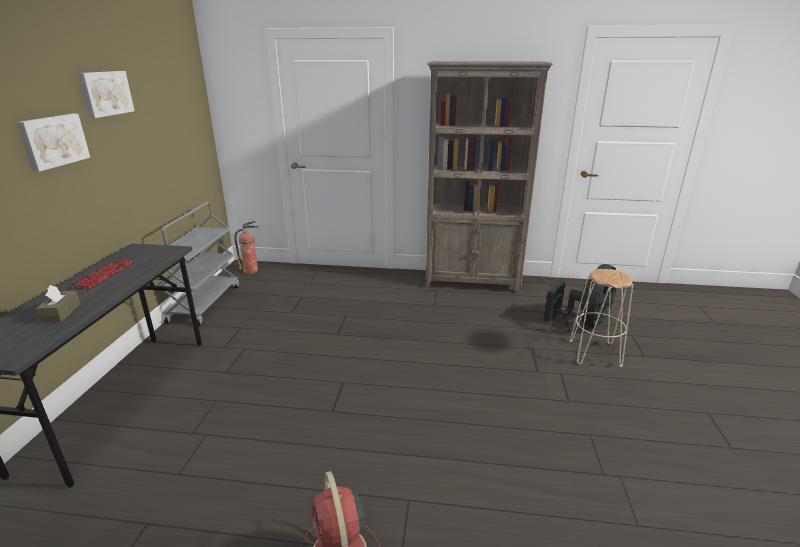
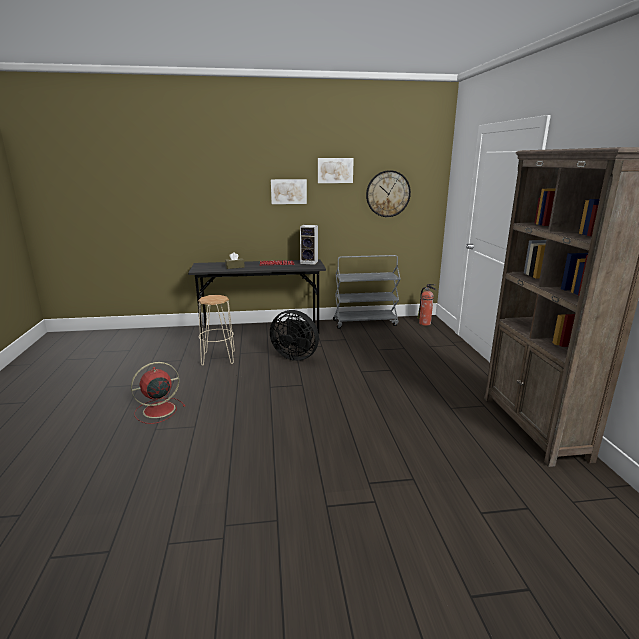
camera: 75 degrees right, 5 degrees down
(139, 251) = (310, 262): none -> speaker
(167, 121) = (388, 194): none -> wall clock
(584, 322) = (522, 530): black fan -> black fan (295, 356)
(594, 354) = (438, 536): beige stool -> beige stool (218, 358)

